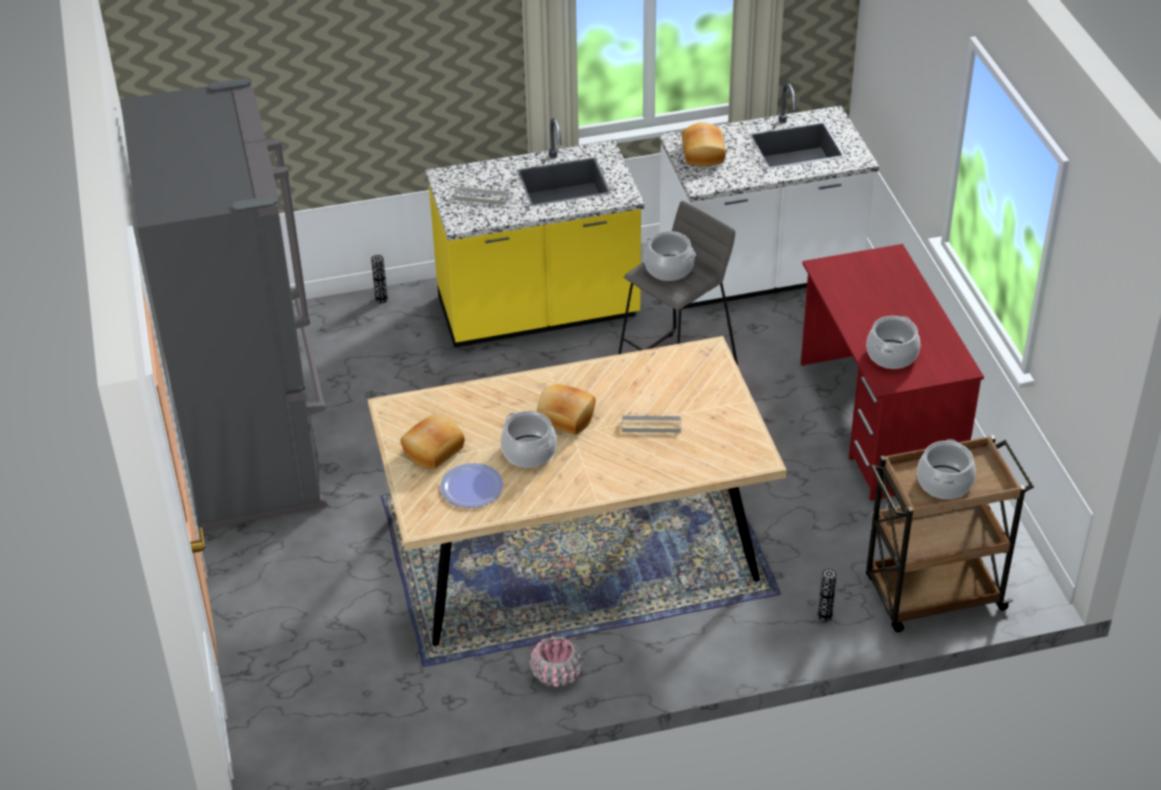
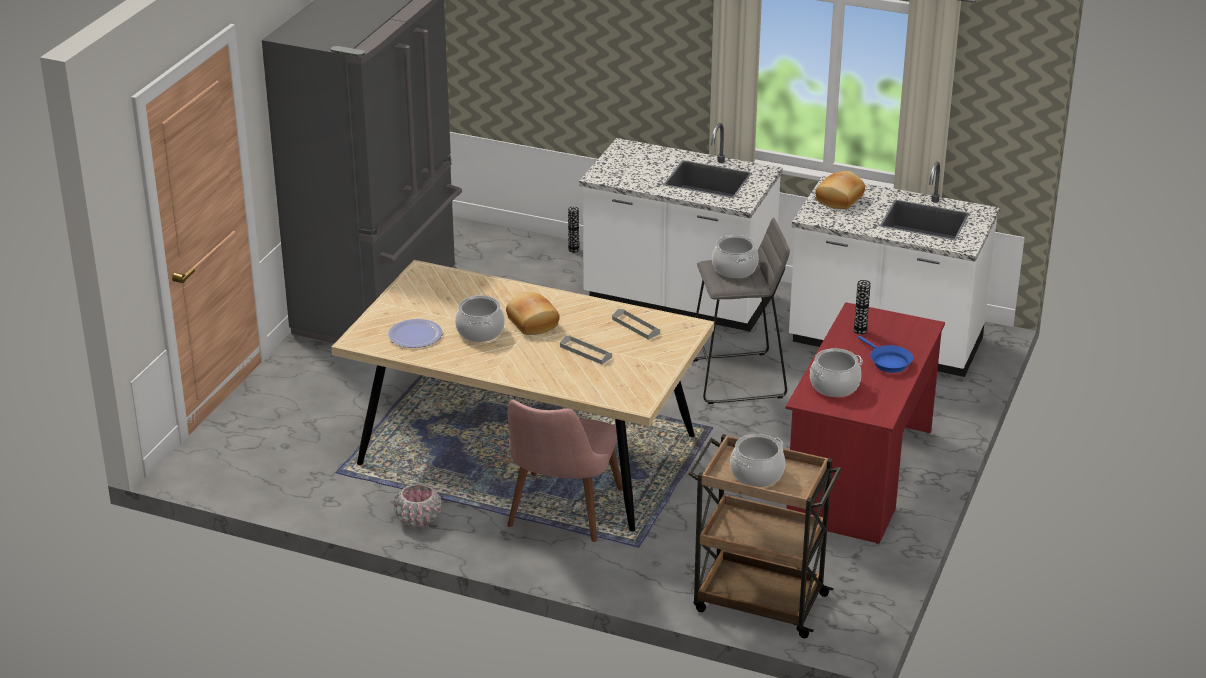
camera: 35 degrees right, 10 degrees down
(432, 449) = (418, 304): bread -> none
(481, 197) = (633, 167): grey tray -> grey tray (636, 326)
(538, 312) = (678, 301): yellow counter -> white counter
(680, 599) = (560, 516): none -> pink chair
(824, 616) = (655, 575): vase -> vase (860, 331)
(905, 308) = (887, 362): none -> blue frying pan

